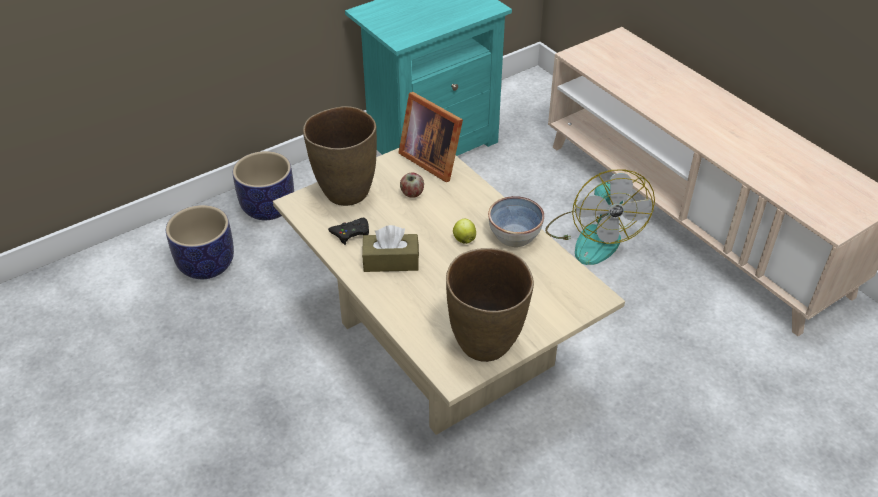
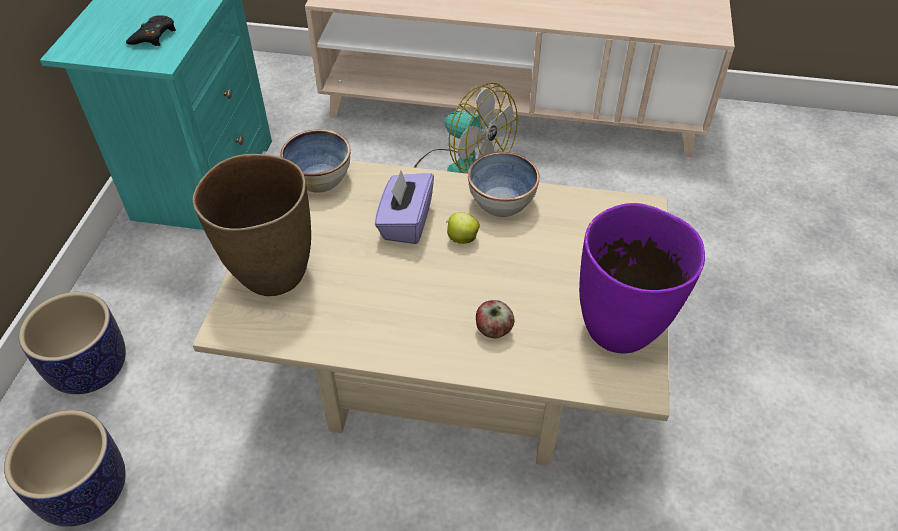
camera: 45 degrees left, 5 degrees up
(351, 233) = (338, 315): black game controller -> black game controller (153, 36)
(391, 261) = (421, 314): brown tissue box -> none
(412, 194) = (347, 227): apple -> apple (493, 330)
(431, 159) = (320, 178): picture frame -> bowl
(445, 211) = (405, 222): none -> purple tissue box
(486, 344) = (621, 328): brown vase -> purple vase

